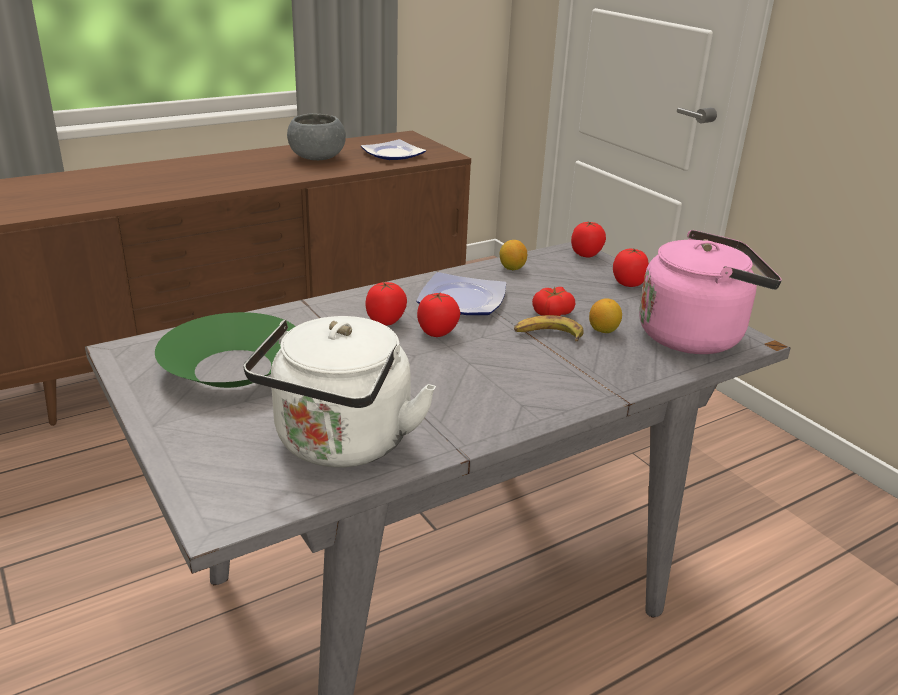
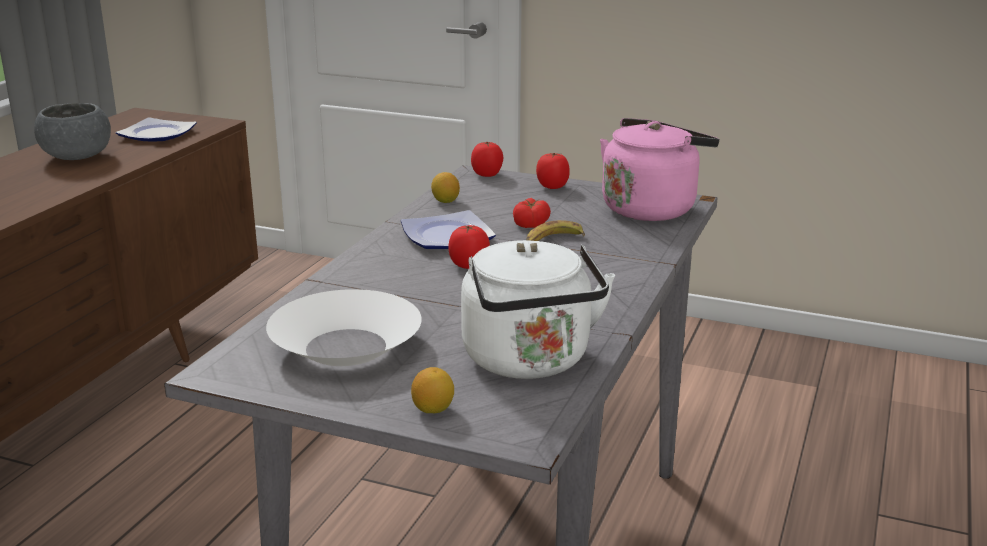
camera: 35 degrees left, 5 degrees down
(233, 368) = (346, 347): green bowl -> white bowl
(386, 321) = (413, 271): tomato -> none
(603, 330) = (586, 224): lemon -> lemon (433, 409)

